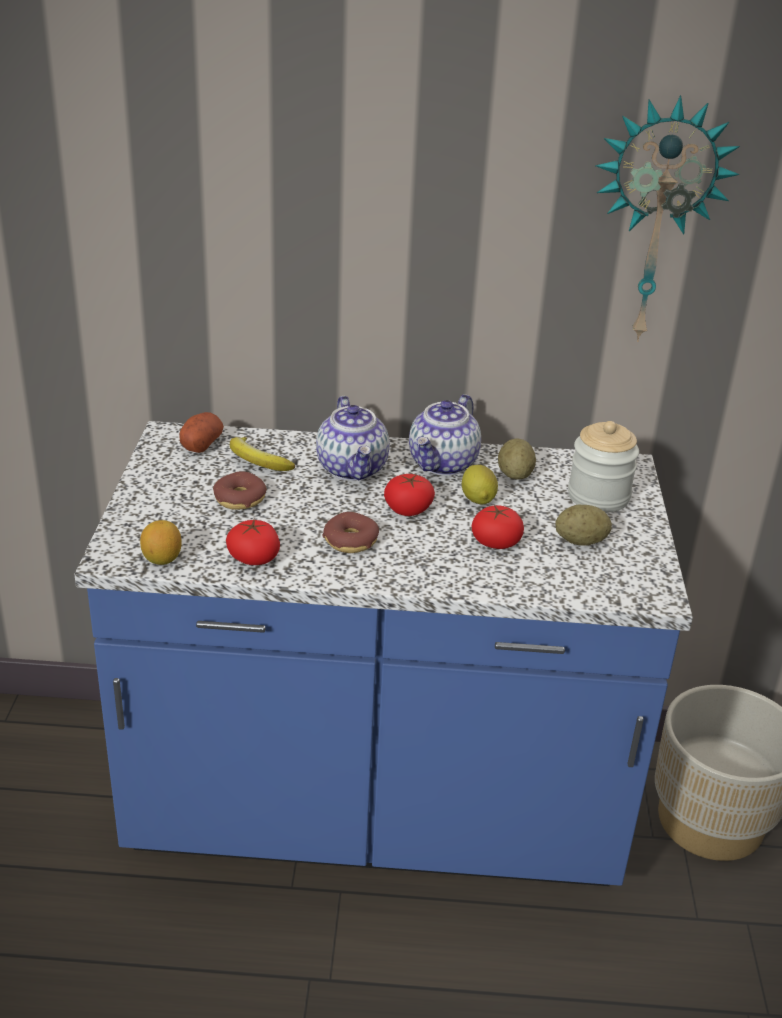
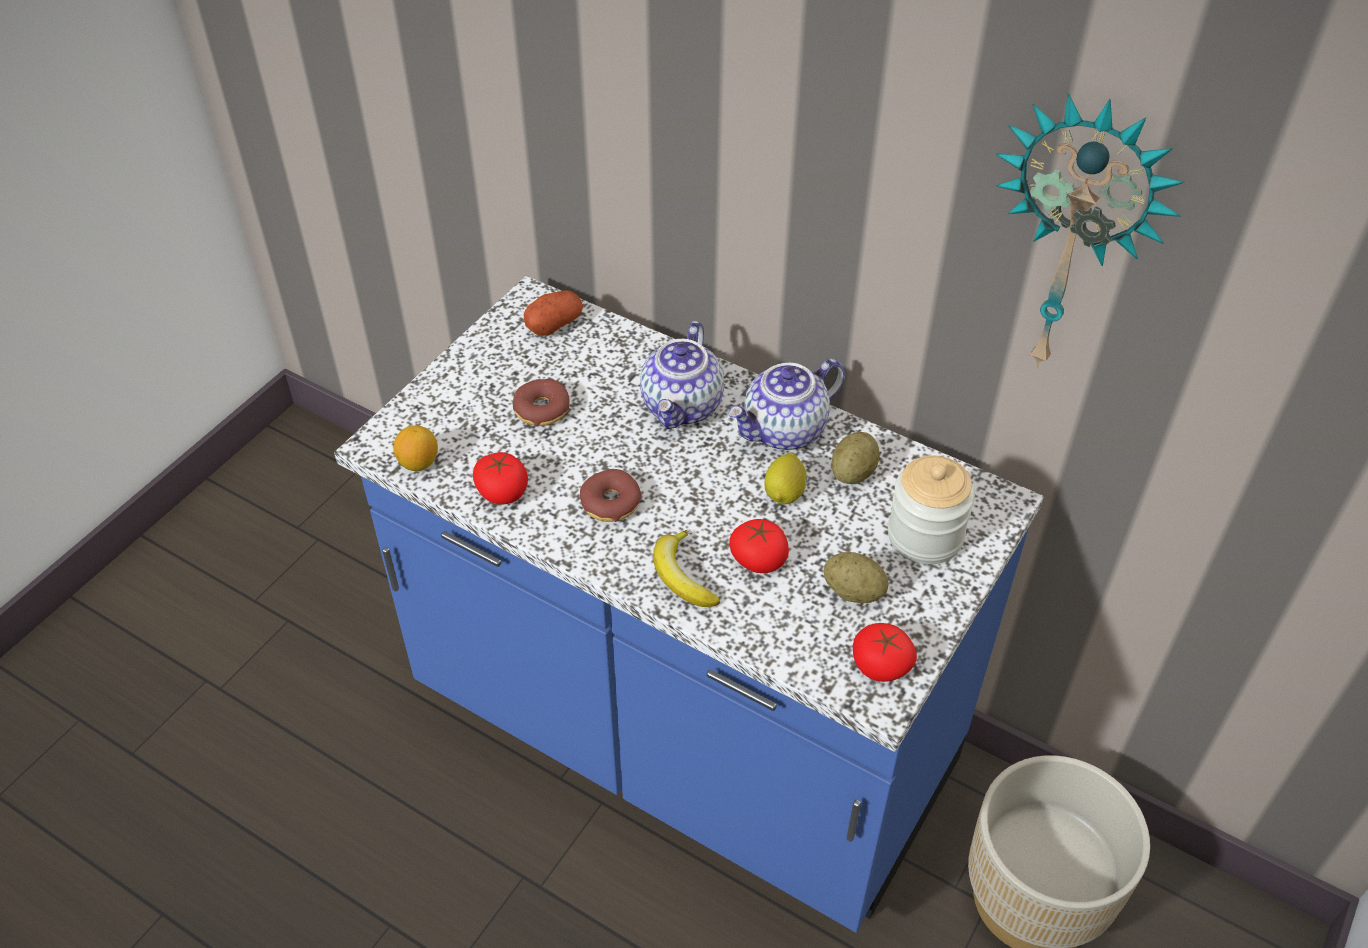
camera: 30 degrees right, 15 degrees up
(257, 461) = (593, 365): banana -> banana (682, 576)
(408, 509) = (699, 481): tomato -> tomato (881, 665)

